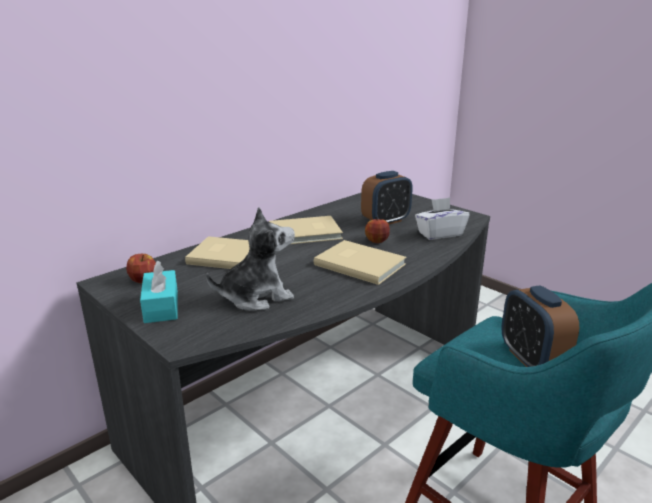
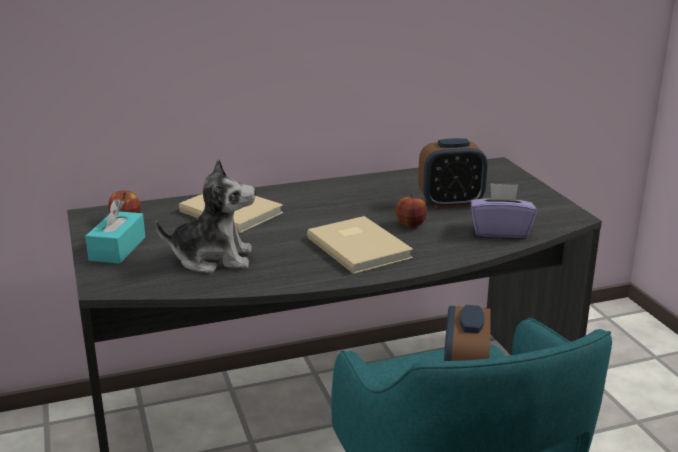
camera: 25 degrees right, 0 degrees up
(306, 233) = (338, 201): beige book -> none
(439, 234) = (500, 231): white tissue box -> purple tissue box

